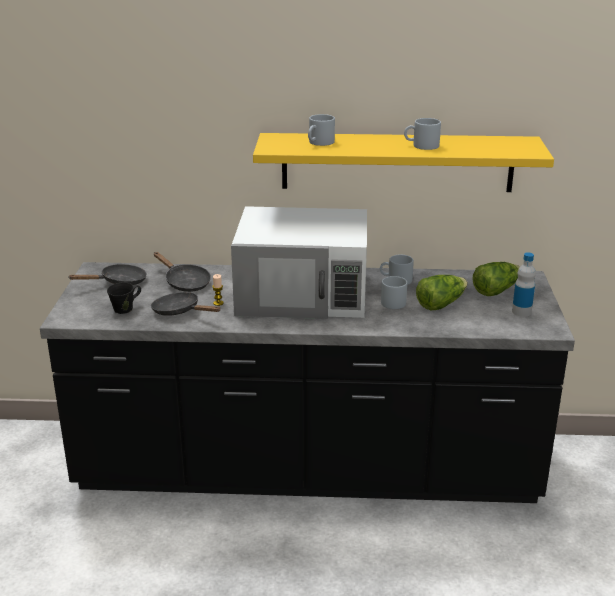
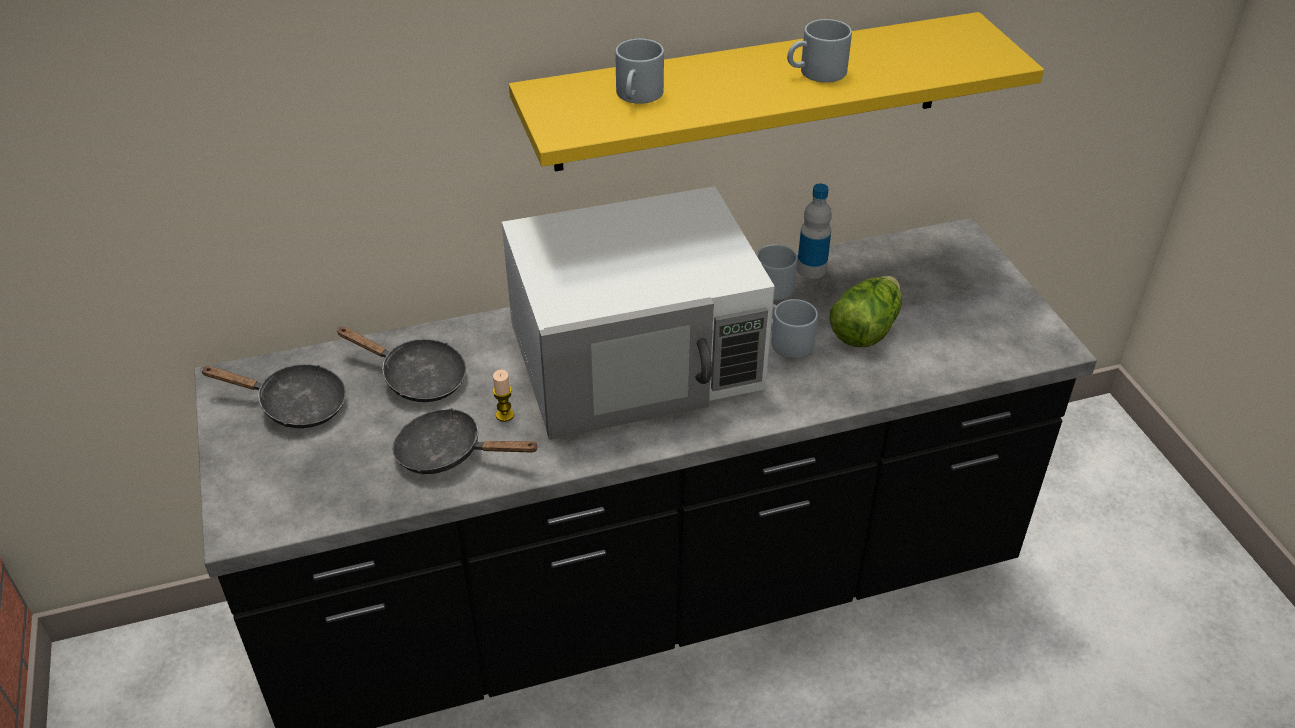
camera: 20 degrees left, 15 degrees up
(119, 282) = (295, 405): black frying pan -> black frying pan turned 60 degrees clockwise
(124, 309) = (343, 473): black mug -> none
(496, 290) = (929, 277): lettuce -> none
(521, 312) = (991, 316): bottle -> bottle (811, 269)

